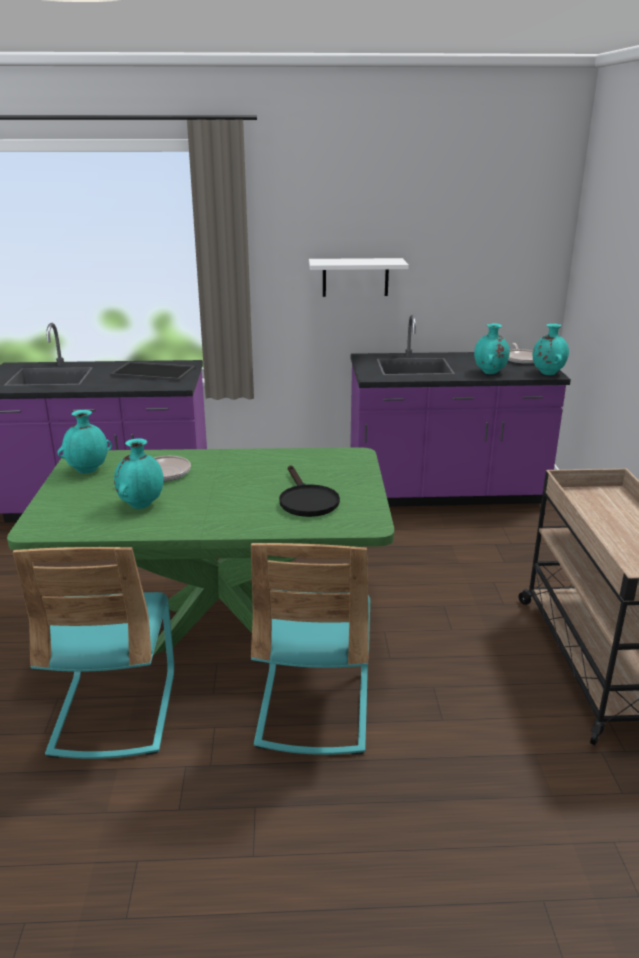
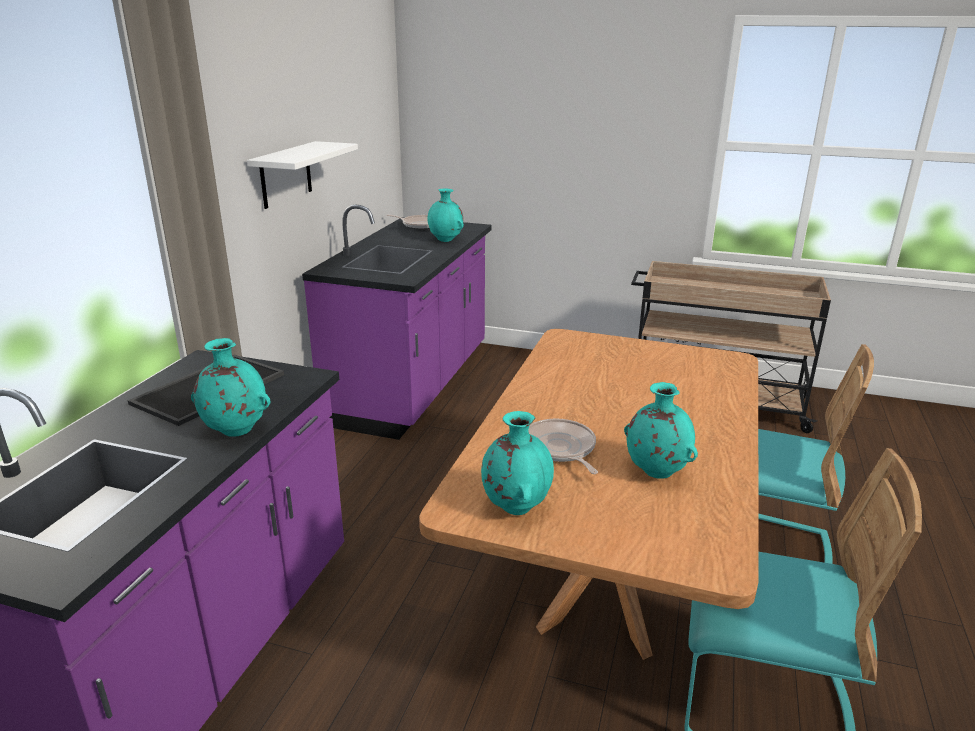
camera: 70 degrees left, 0 degrees up
(221, 625) = (606, 586): green dining table -> brown dining table
(306, 500) = (672, 377): black frying pan -> none
(547, 373) = (469, 226): turquoise vase -> turquoise vase (235, 431)

